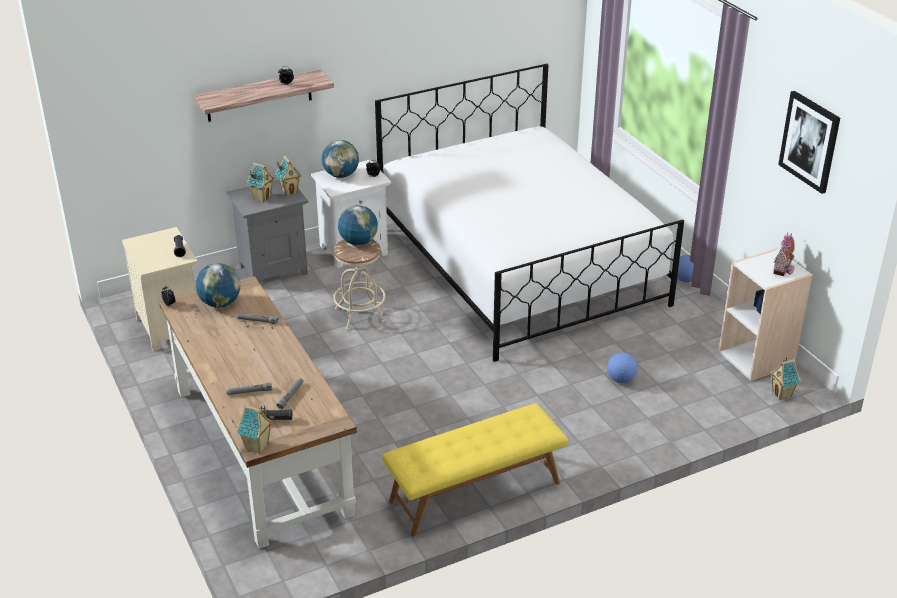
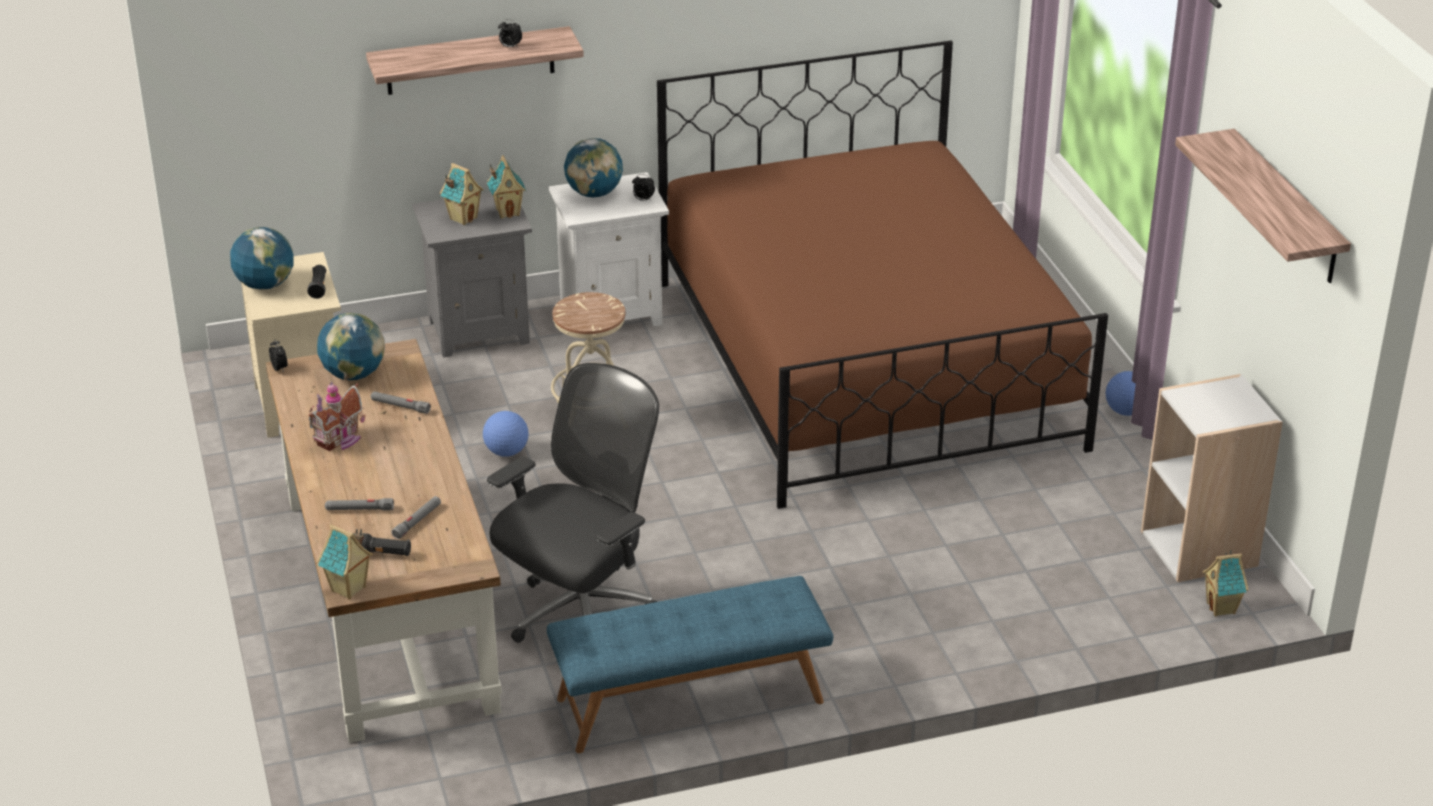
camera: 10 degrees right, 0 degrees up
(358, 242) = (594, 301): globe -> globe (265, 285)
(389, 443) = (582, 613): none -> office chair
(475, 492) = (690, 701): yellow bench -> blue bench
(519, 266) = (864, 363): white bed -> brown bed
(621, 379) = (969, 557): football -> football (506, 452)
(784, 269) = (1239, 408): toy house -> toy house (341, 440)
(810, 141) = (1286, 208): picture -> shelf

